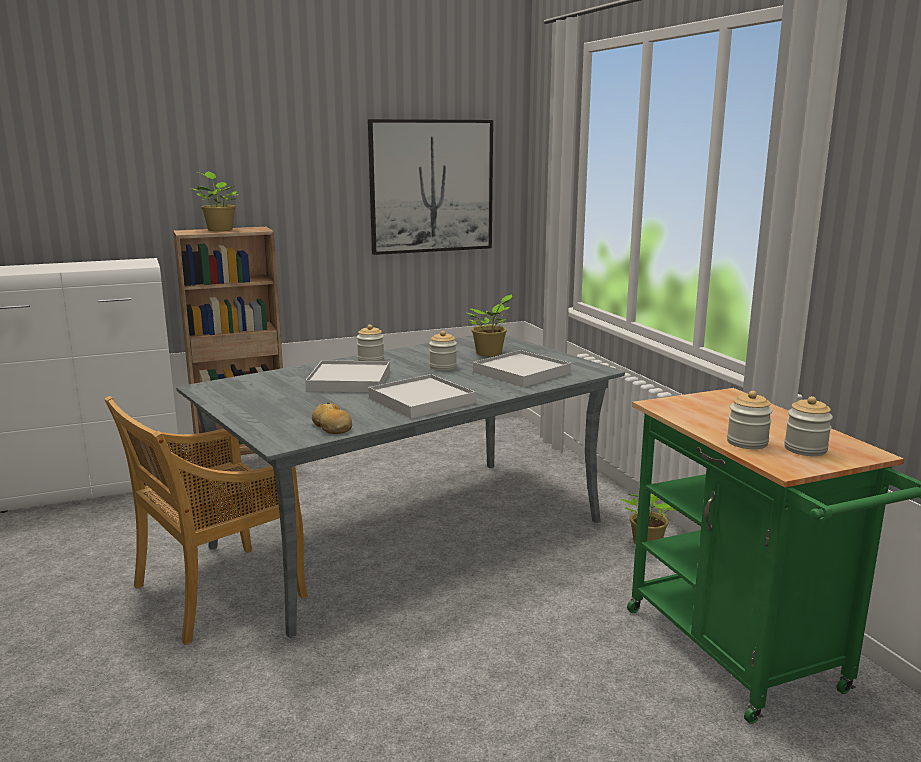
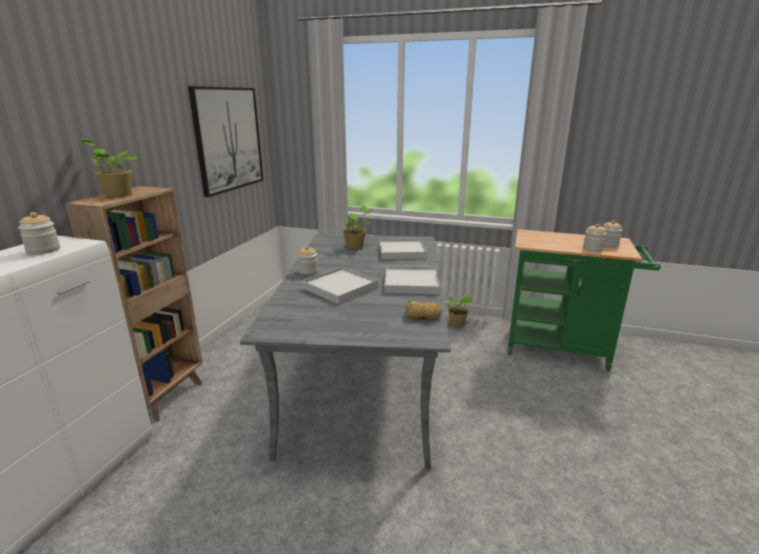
camera: 50 degrees left, 5 degrees up
(216, 593) = (340, 481): beige chair -> none
(443, 367) = (359, 261): jar -> jar (43, 250)

